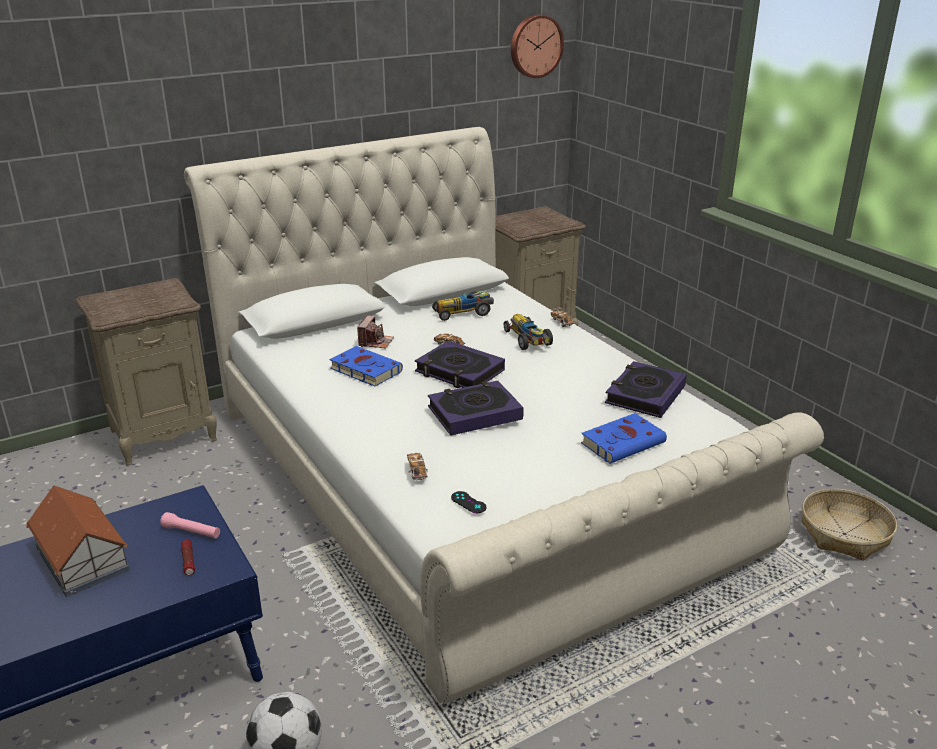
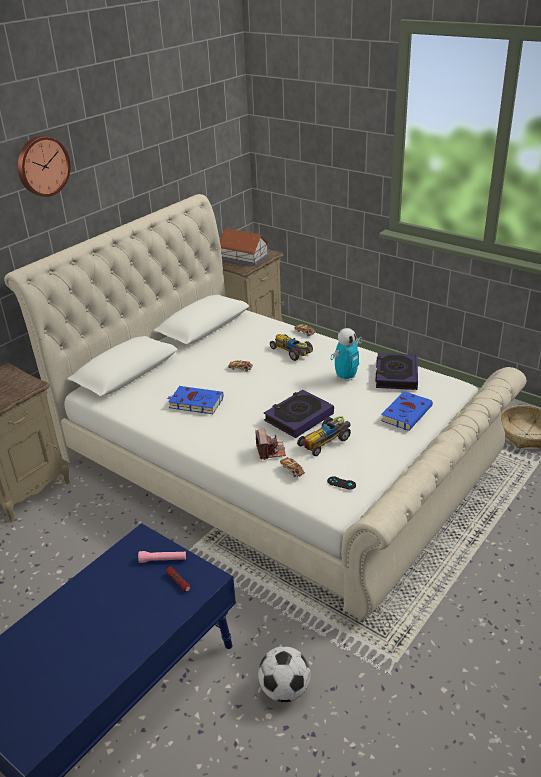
camera: 20 degrees left, 5 degrees up
(82, 559) = (98, 605): toy house -> toy house (244, 258)
(375, 342) = (185, 378): camera -> camera (270, 451)
(459, 372) = (264, 388): book -> none
(464, 312) = (232, 339): toy car -> toy car (325, 440)
(535, 46) = (224, 124): wall clock -> wall clock (42, 166)
(574, 383) = (346, 377): none -> toy robot

